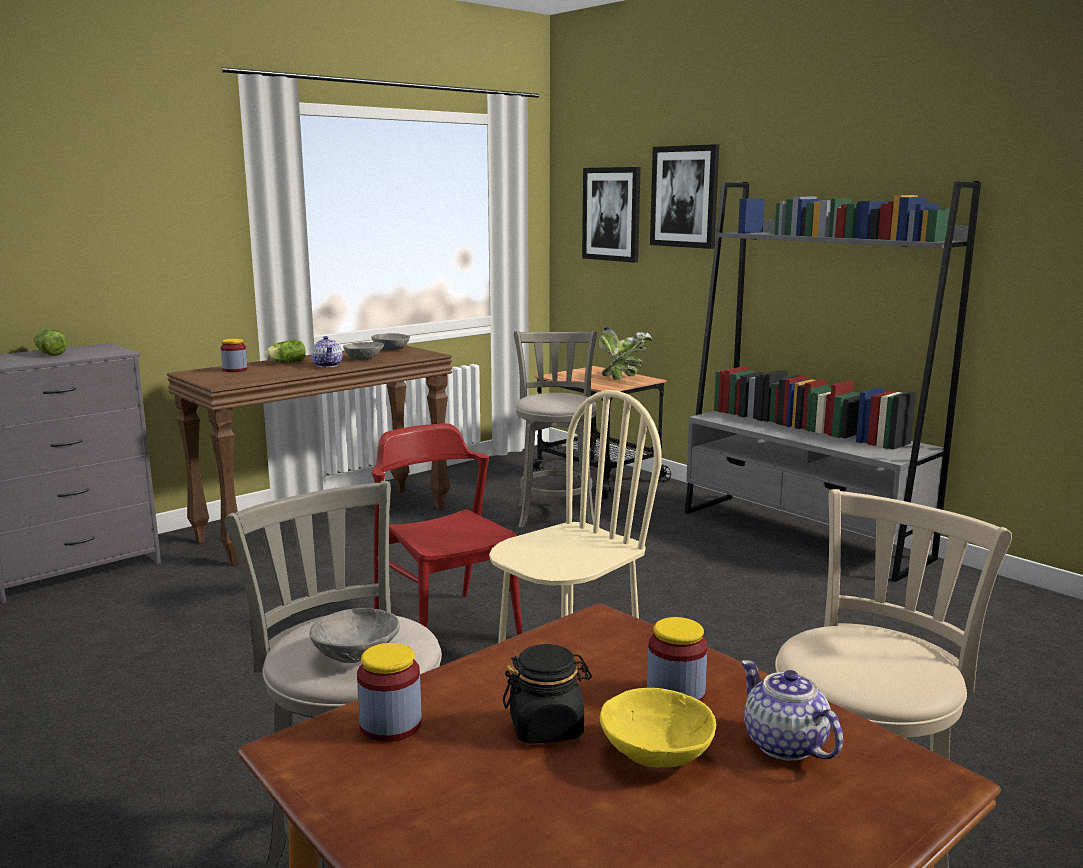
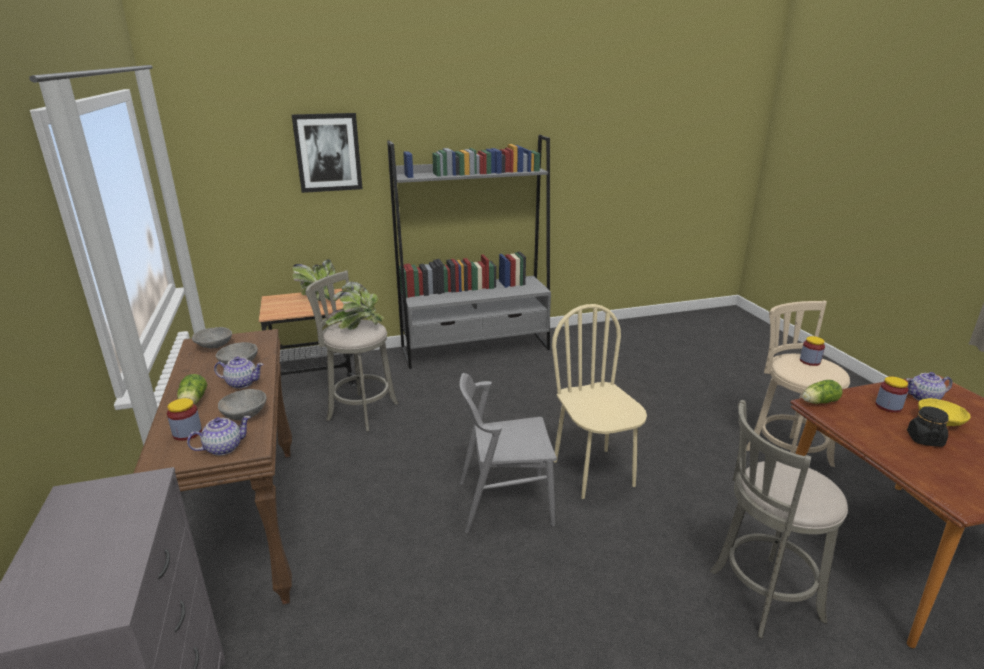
camera: 65 degrees left, 10 degrees up
(50, 353) = (72, 539): lettuce -> lettuce (818, 402)
(216, 379) = (223, 448): none -> teapot
(358, 655) = (813, 485): grey bowl -> grey bowl (245, 414)
(390, 725) = (933, 476): jar -> jar (810, 361)
(446, 627) = (504, 503): red chair -> grey chair
(562, 397) = (356, 326): none -> potted plant
(612, 214) = (249, 171): picture -> none

